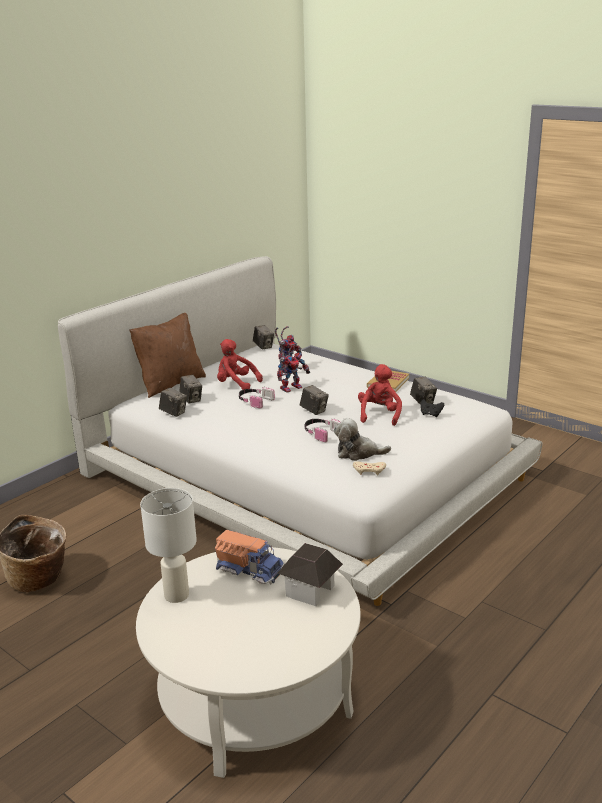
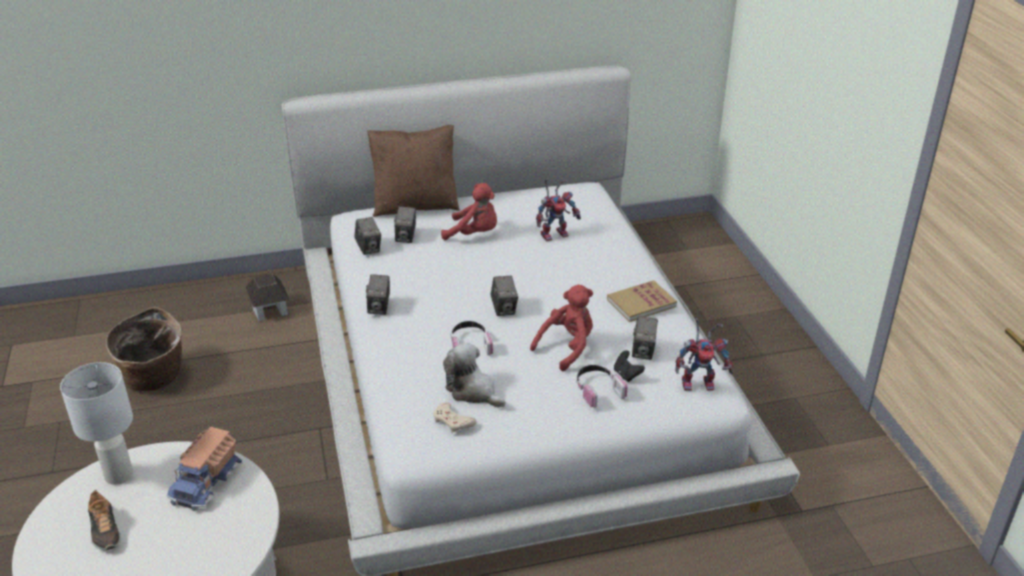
camera: 35 degrees right, 10 degrees up
(217, 626) = (105, 530): none -> shoe
(236, 384) = (474, 234): red plush toy -> red plush toy turned 135 degrees clockwise
(250, 569) = (207, 482): toy truck -> toy truck turned 45 degrees clockwise
(254, 401) = (461, 267): headphones -> headphones (597, 390)
(263, 346) = (574, 189): camera -> camera (379, 307)
(291, 387) = (525, 263): toy robot -> toy robot (700, 382)
(310, 591) = (222, 540): toy house -> toy house (270, 310)

